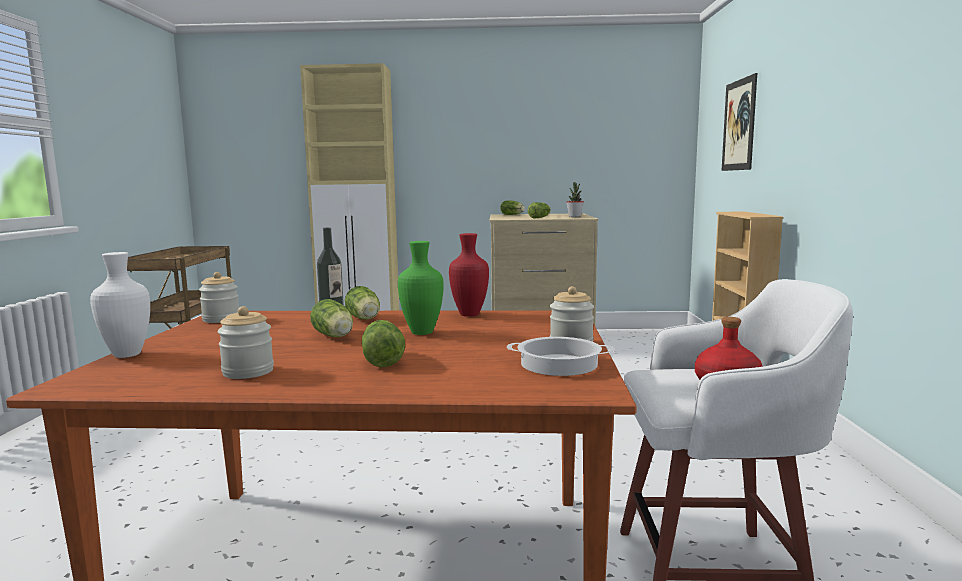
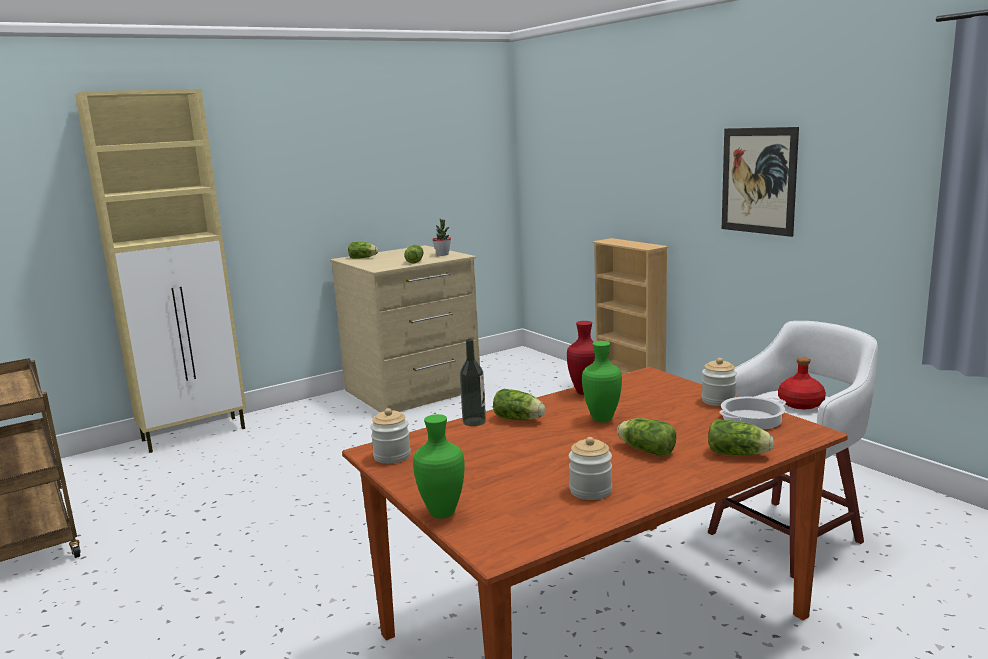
camera: 35 degrees left, 5 degrees up
(125, 355) = (442, 514): white vase -> green vase
(334, 336) = (551, 442): lettuce -> lettuce (739, 454)
(739, 125) = (587, 156): picture -> picture (758, 181)

